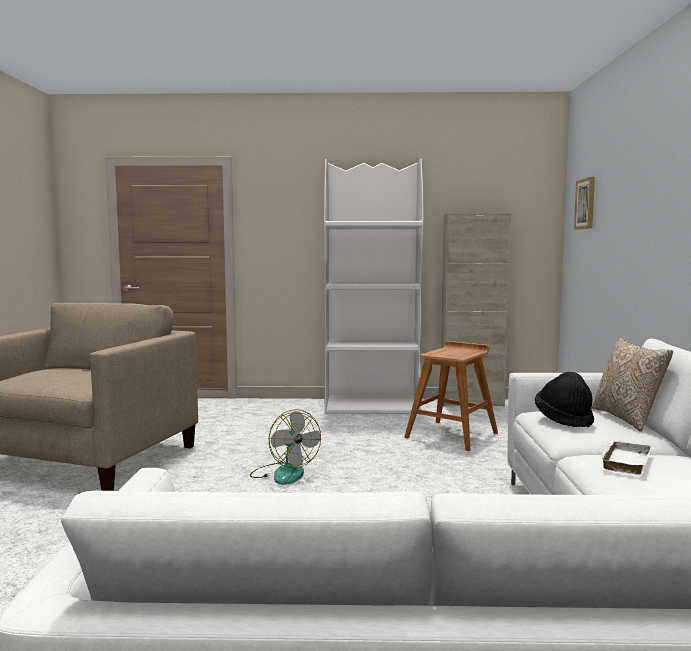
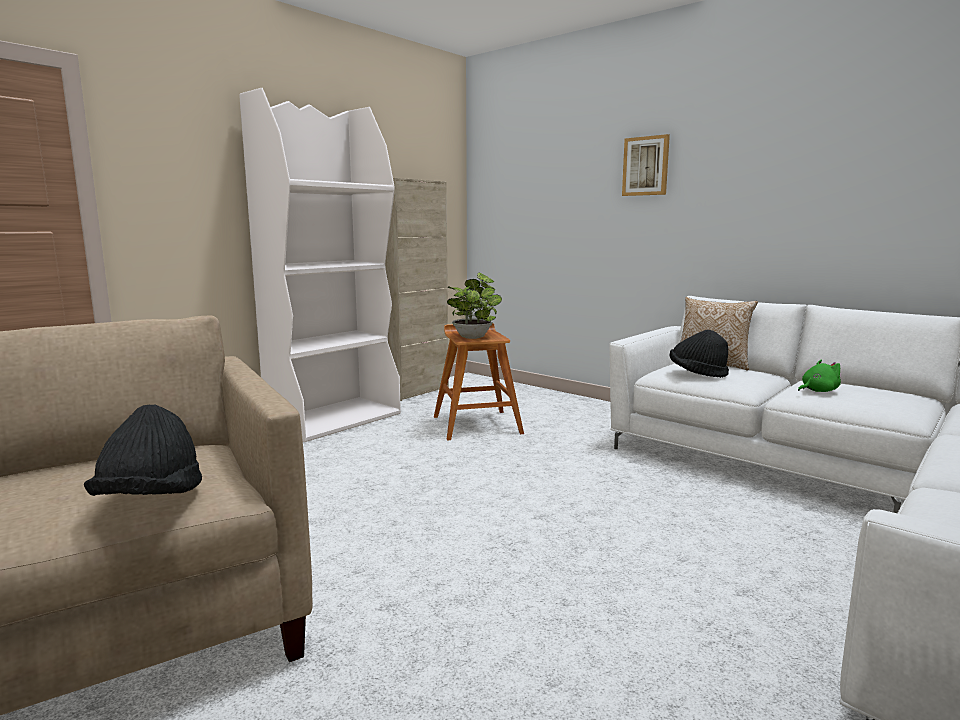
camera: 50 degrees left, 5 degrees up
(58, 383) = (151, 499): none -> black hat
(284, 473) = (441, 519): fan -> none
(447, 353) = (473, 336): none -> potted plant
(585, 204) = (514, 176): picture -> picture (646, 166)
(623, 461) = (817, 391): white tray -> green plush toy

